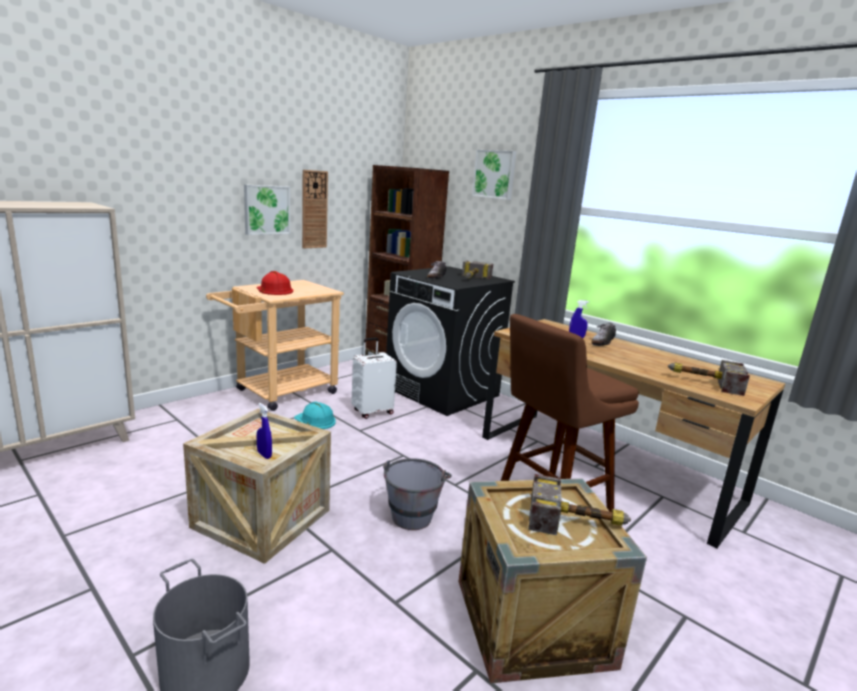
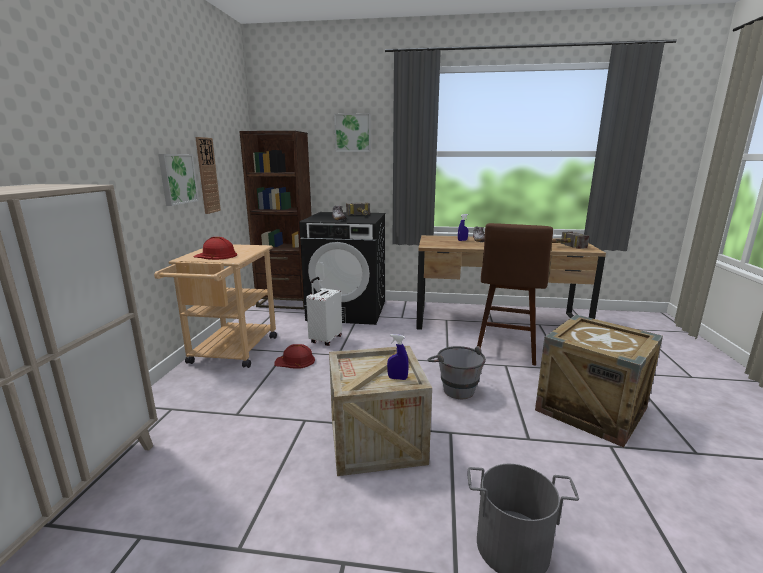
camera: 35 degrees left, 0 degrees up
(315, 420) = (295, 361): turquoise hard hat -> red hard hat
(578, 522) = (614, 334): hammer -> none

